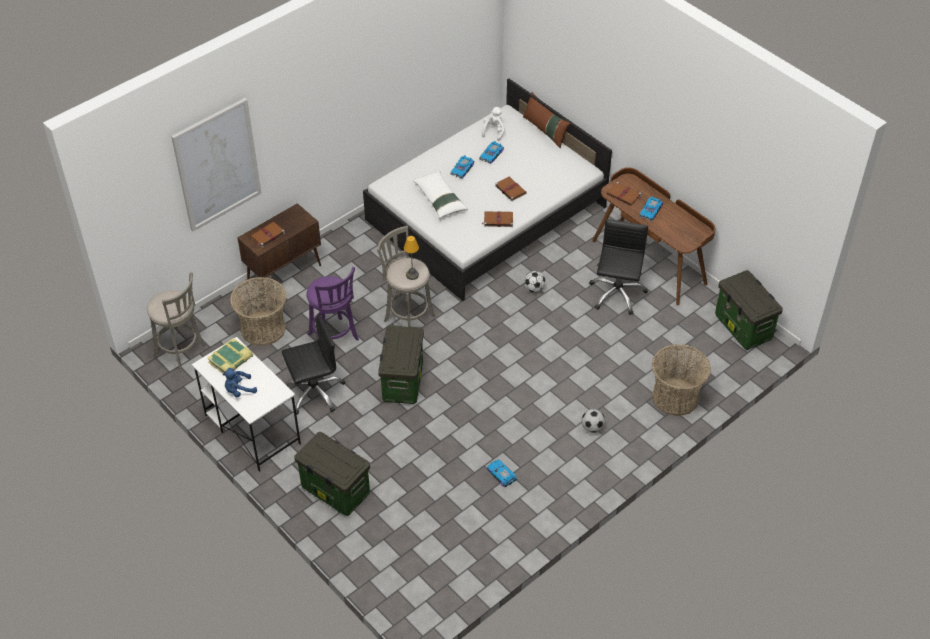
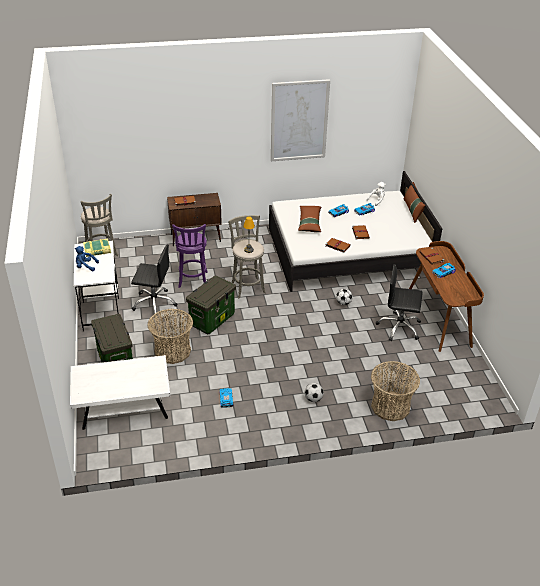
camera: 30 degrees right, 10 degrees down
(217, 164) = (157, 134): picture -> picture (299, 120)
(263, 328) = (157, 260): basket -> basket (172, 351)
(397, 542) = (124, 407): none -> white coffee table
(440, 199) = (309, 222): white pillow -> brown pillow
(616, 294) = (399, 327): black office chair -> black office chair turned 120 degrees counterclockwise
(744, 328) = (479, 385): storage box -> none

